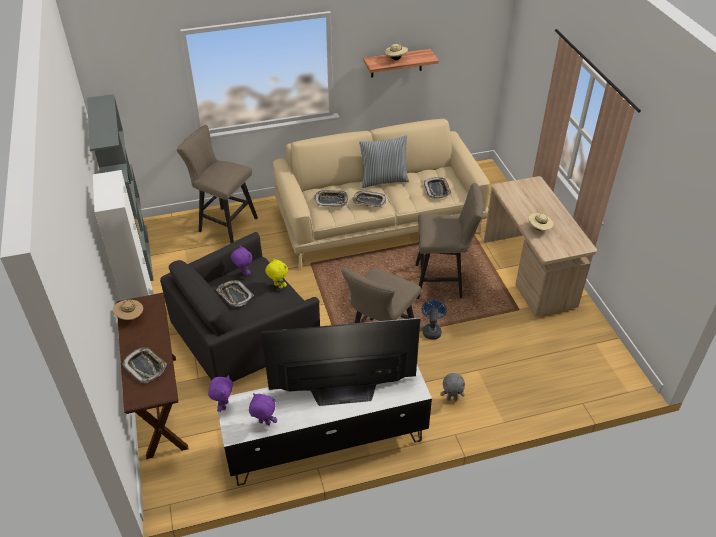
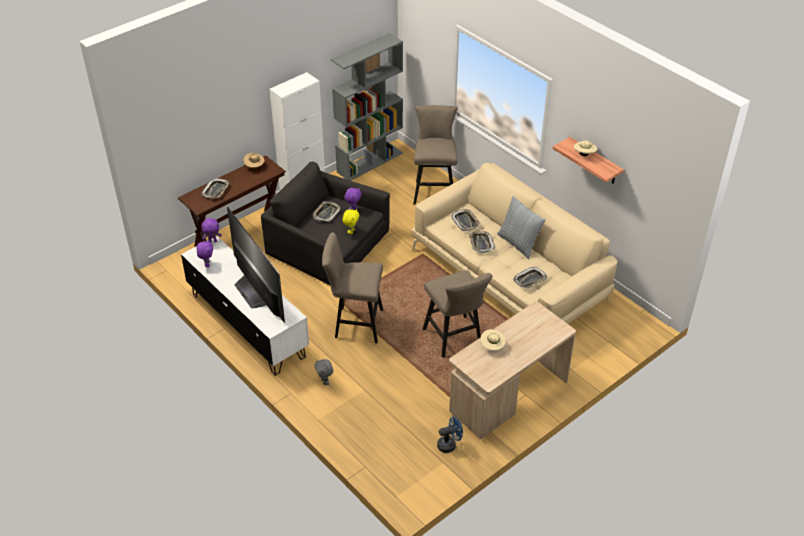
camera: 65 degrees right, 0 degrees up
(432, 330) = (392, 349): blue fan -> blue fan (449, 444)

